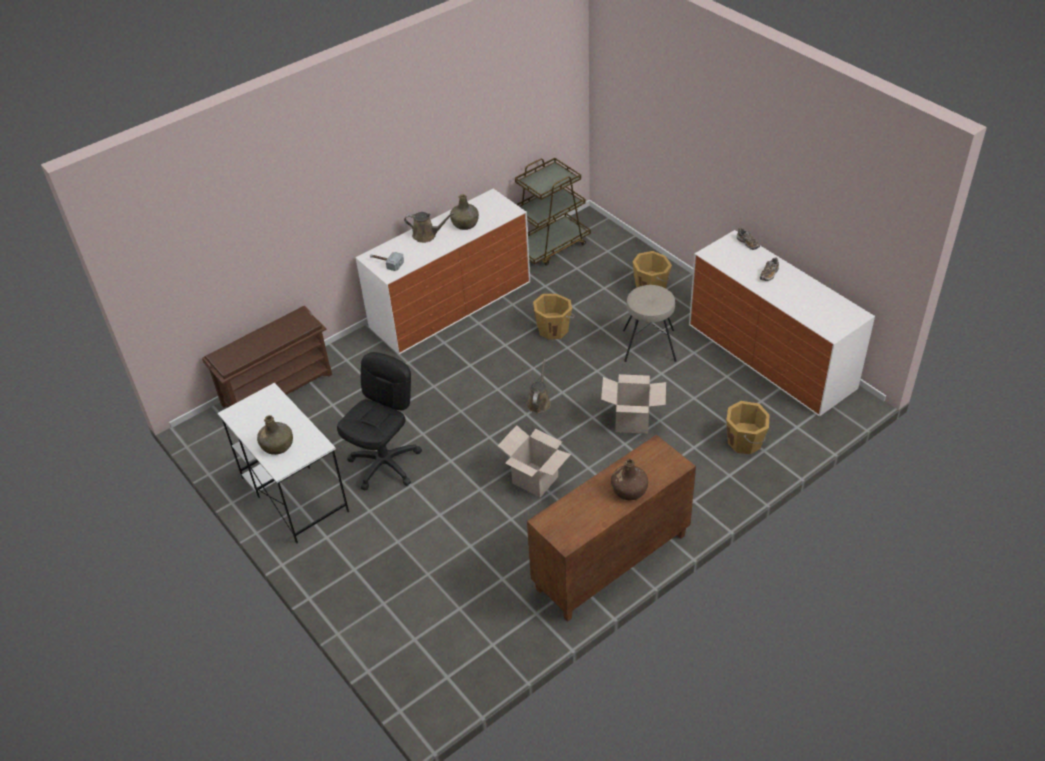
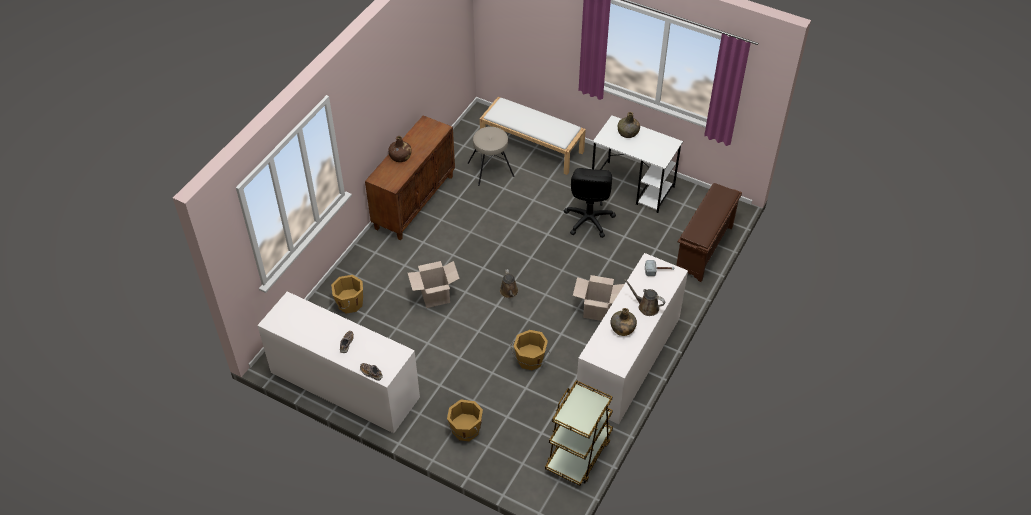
camera: 155 degrees right, 5 degrees up
(386, 606) = (532, 146): none -> white bench
(427, 235) = (646, 307): brown watering can -> brown watering can turned 45 degrees clockwise
(535, 480) = (484, 237): cardboard box -> cardboard box (597, 310)
(649, 345) = (446, 367): beige stool -> beige stool (491, 170)

